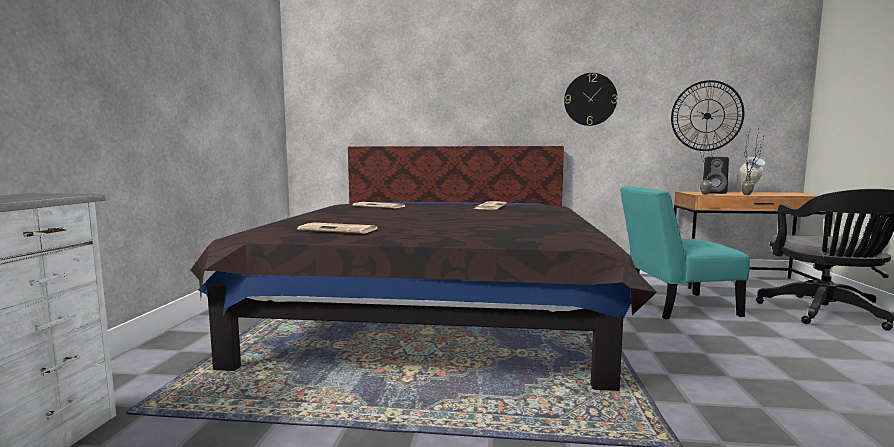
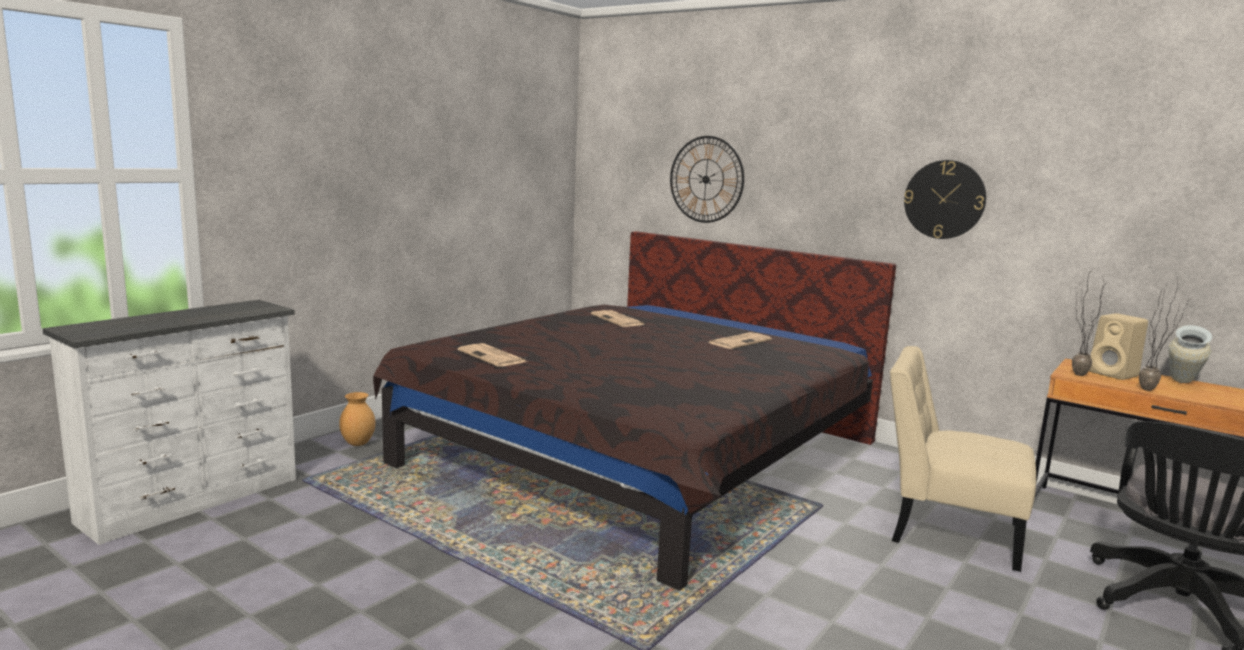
camera: 30 degrees right, 5 degrees up
(160, 360) = (358, 443): none -> brown vase
(675, 306) = (947, 530): turquoise chair -> beige chair
(707, 116) = (1139, 244): wall clock -> wall clock (706, 179)
(715, 193) = (1114, 374): black speaker -> beige speaker

